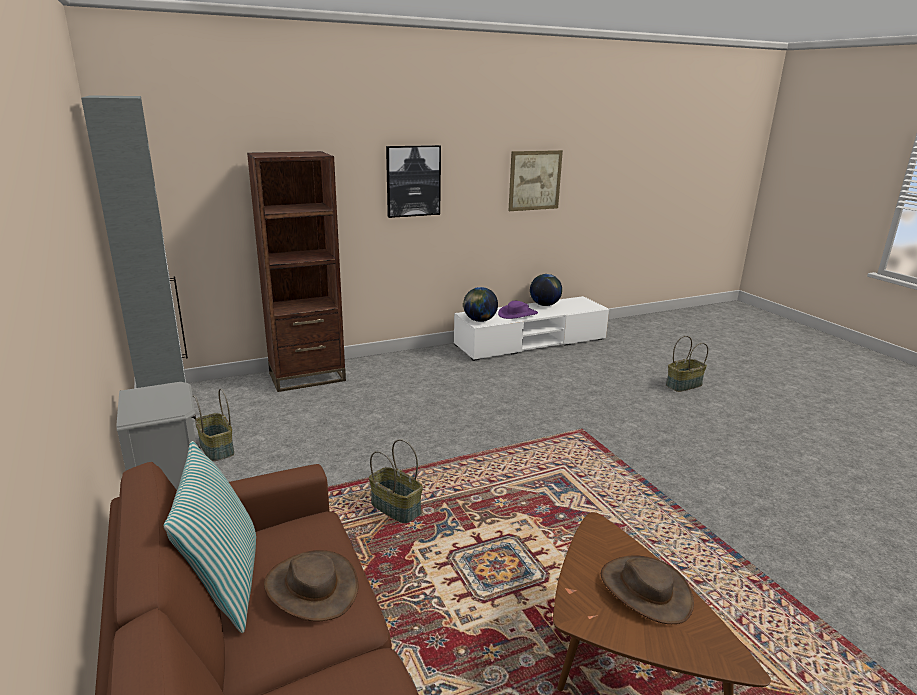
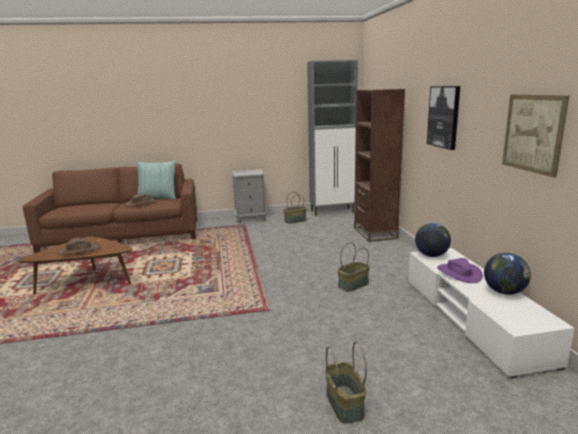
camera: 105 degrees right, 5 degrees down
(397, 508) = (222, 250): basket -> basket (353, 285)

